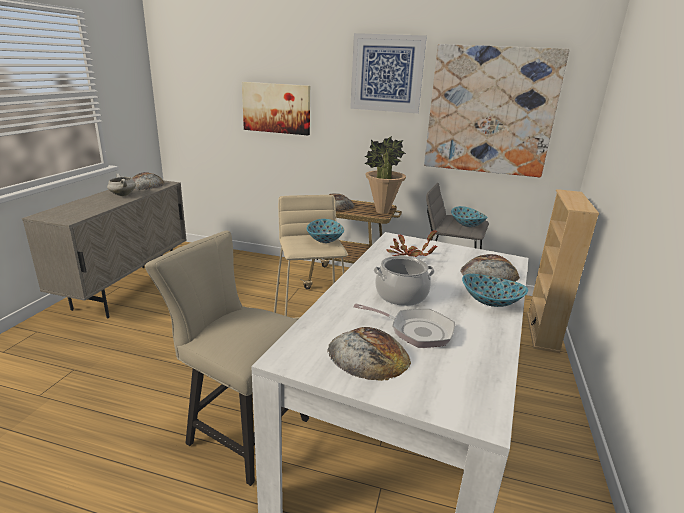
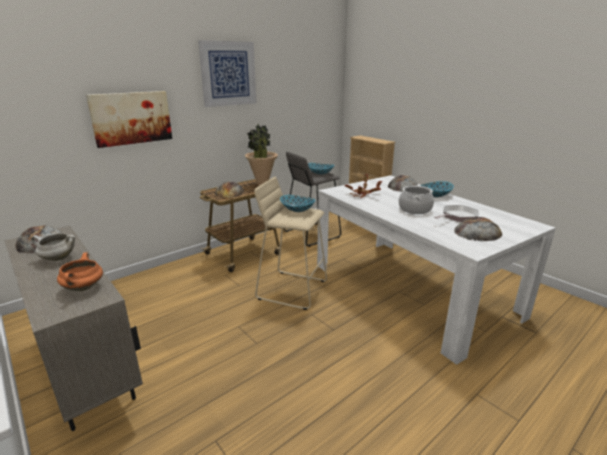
camera: 55 degrees left, 0 degrees up
(81, 212) = (84, 288): none -> orange cooking pot
(241, 429) = (379, 351): beige chair -> none
(490, 111) = (296, 95): picture -> none

